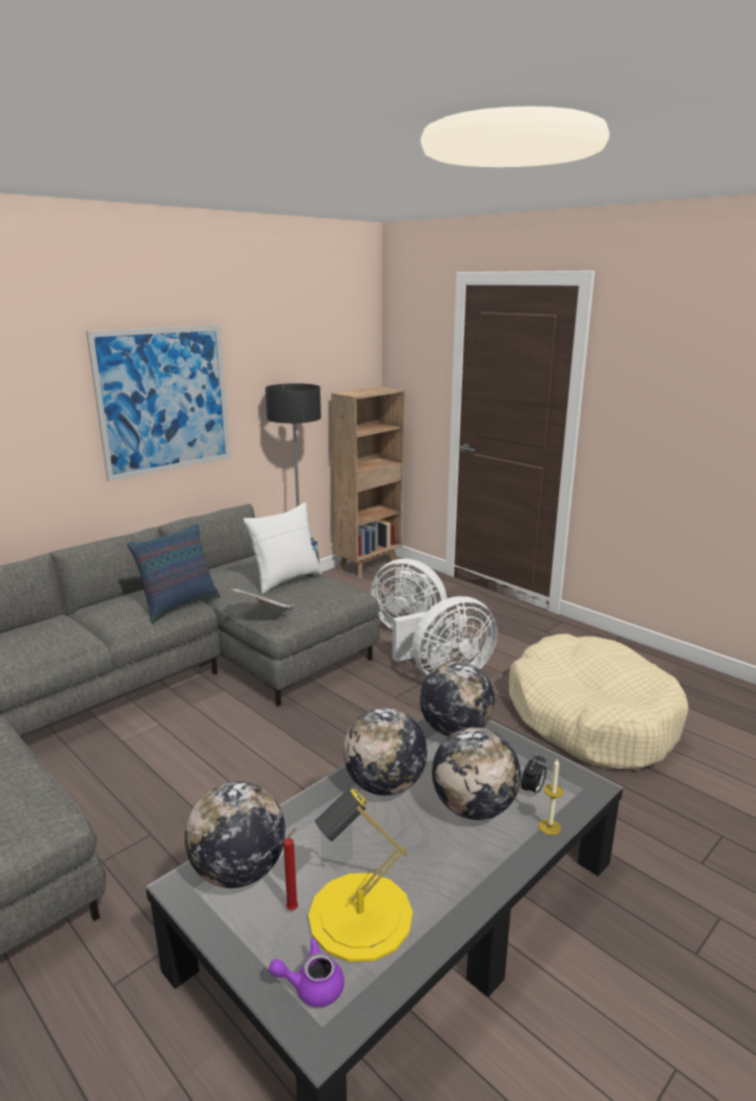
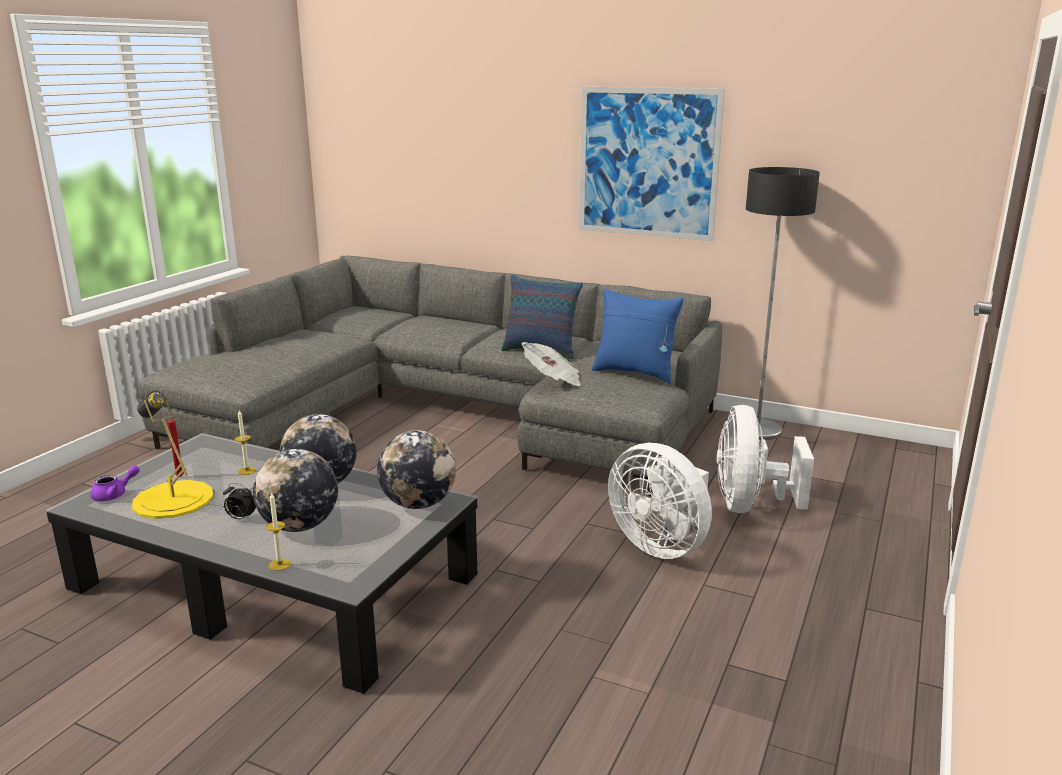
camera: 70 degrees right, 0 degrees up
(239, 871) = (214, 454): globe -> none
(286, 581) = (634, 373): white pillow -> blue pillow
(311, 986) = (115, 494): purple teapot -> purple teapot turned 75 degrees clockwise
(312, 842) = (247, 471): none -> candle
(370, 566) = (890, 450): brown bookcase -> none
(532, 790) = (333, 552): alarm clock -> alarm clock (240, 518)
(591, 718) = (648, 667): beige dog bed -> none

